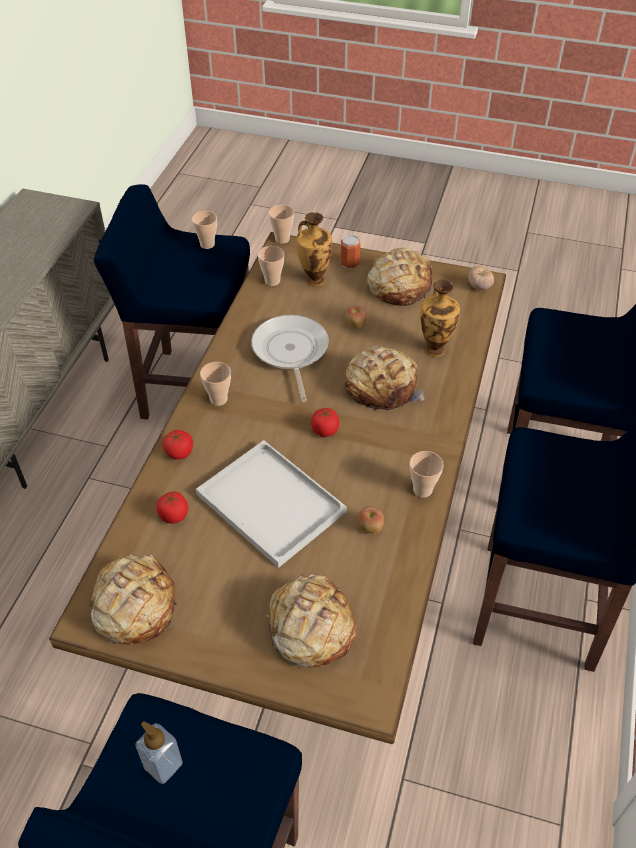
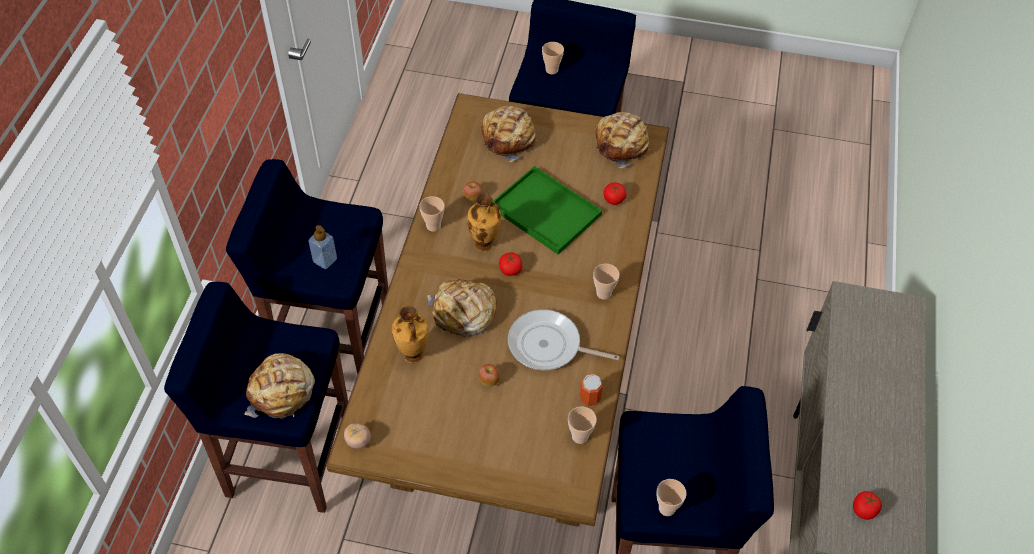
camera: 175 degrees right, 5 degrees up
(163, 765) = (583, 84): soap dispenser -> soap dispenser (325, 260)
(179, 452) = (623, 245): tomato -> tomato (864, 510)
(273, 504) = (543, 211): white tray -> green tray
(282, 239) = (579, 505): cup -> cup (551, 70)
(290, 352) = (548, 346): frying pan -> frying pan turned 120 degrees clockwise
(314, 280) = (535, 441): vase -> vase (484, 246)
(349, 263) = (498, 468): can -> can (590, 398)
(399, 285) = (444, 437): bread -> bread (282, 392)

